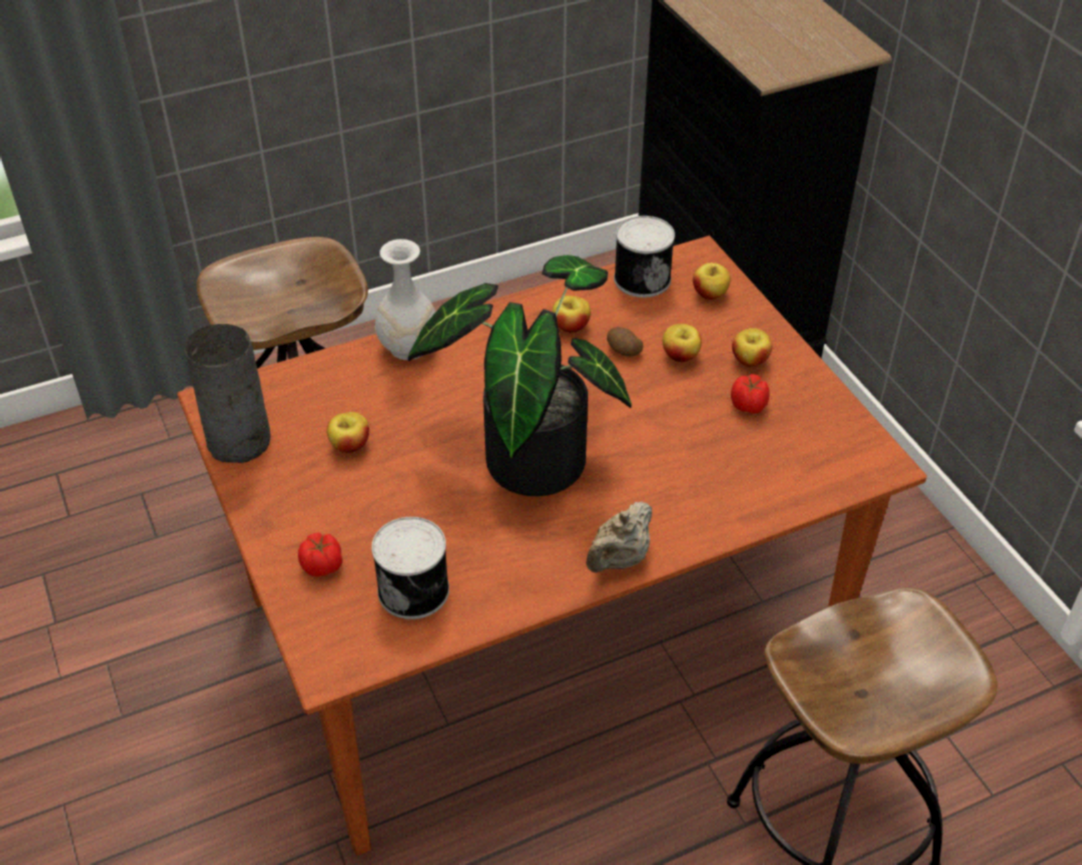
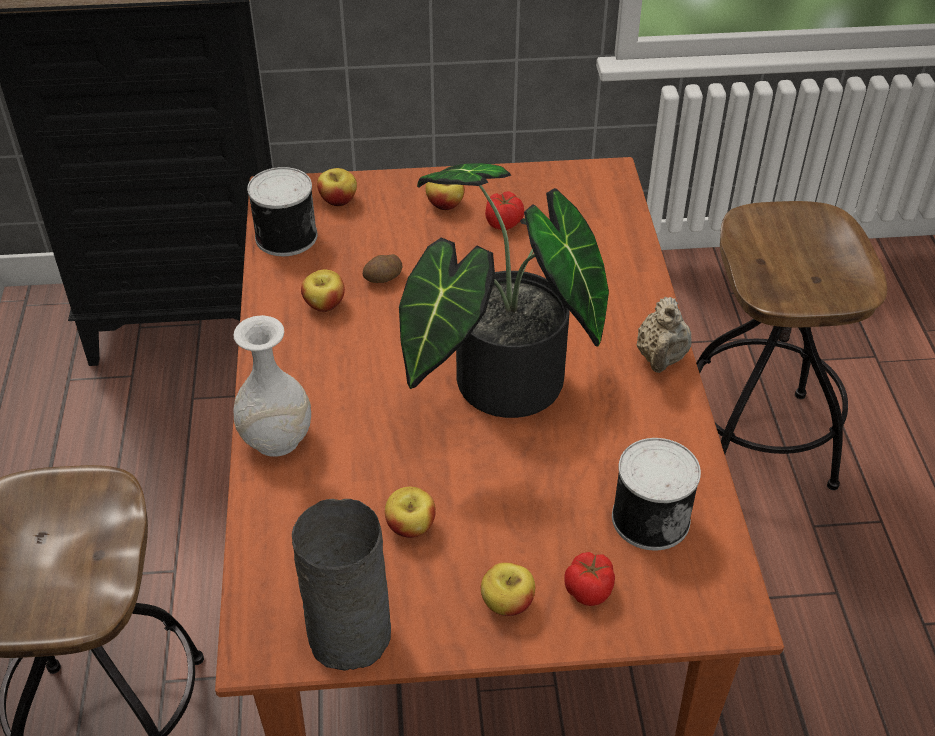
camera: 70 degrees left, 0 degrees up
(619, 559) = (661, 358): beige teapot -> beige teapot turned 45 degrees clockwise
(680, 355) = (413, 244): apple -> apple (507, 603)

